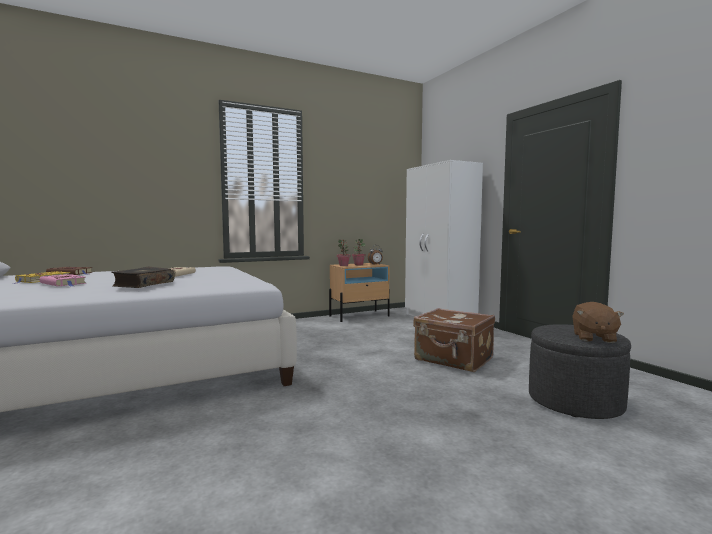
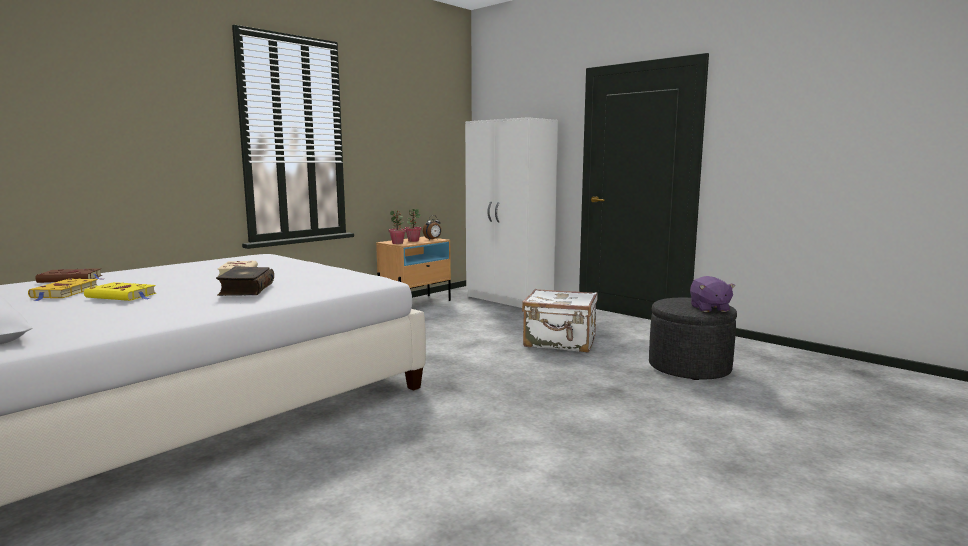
camera: 20 degrees left, 5 degrees up
(64, 283) = (123, 296): pink book -> yellow book
(453, 360) = (560, 342): brown suitcase -> white suitcase
(593, 338) = (709, 308): brown plush toy -> purple plush toy

